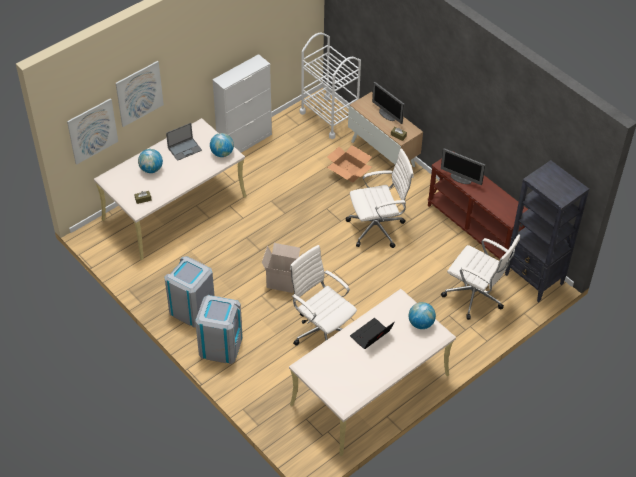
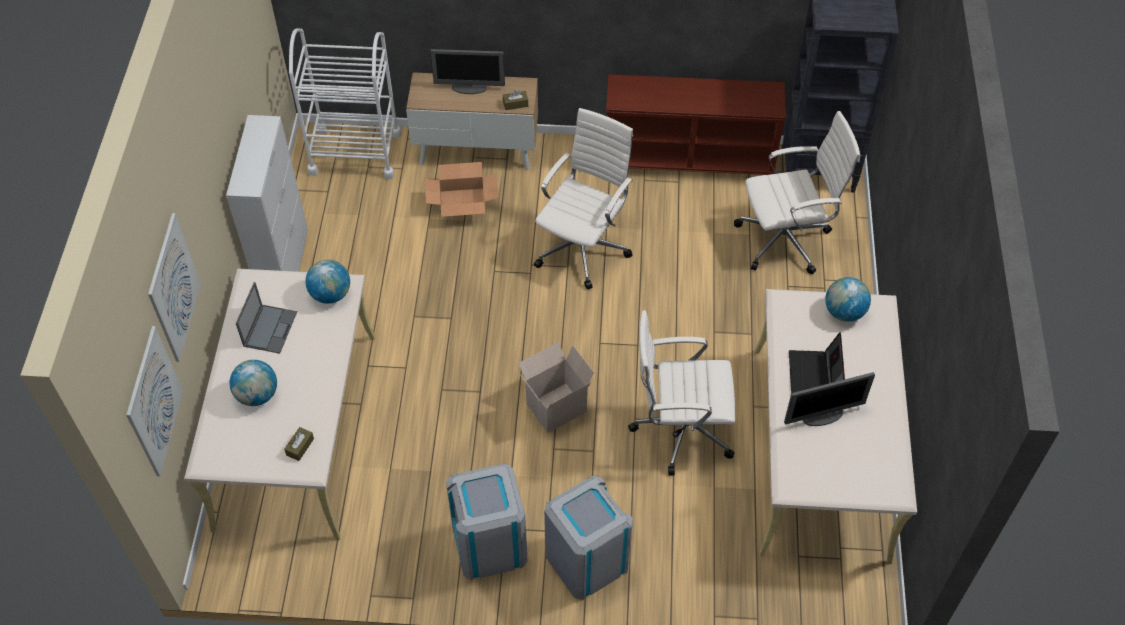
camera: 45 degrees left, 5 degrees up
(461, 179) = (660, 101): monitor -> monitor (823, 416)

